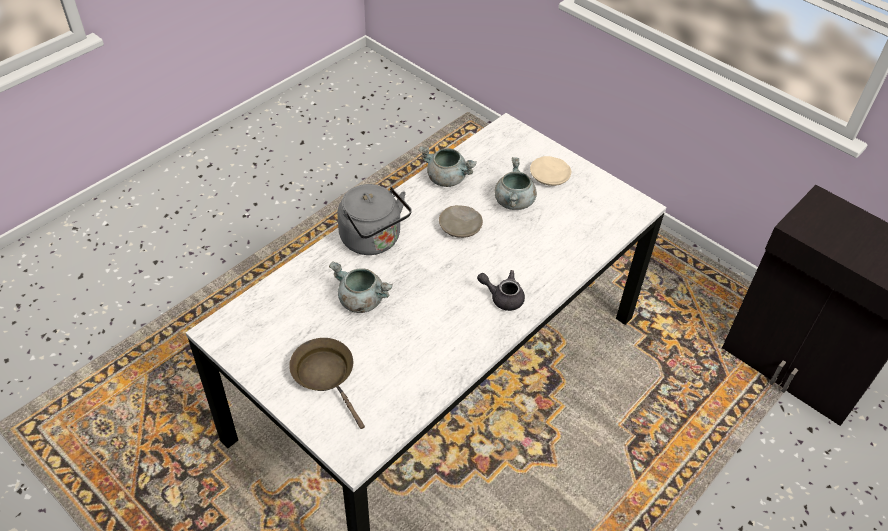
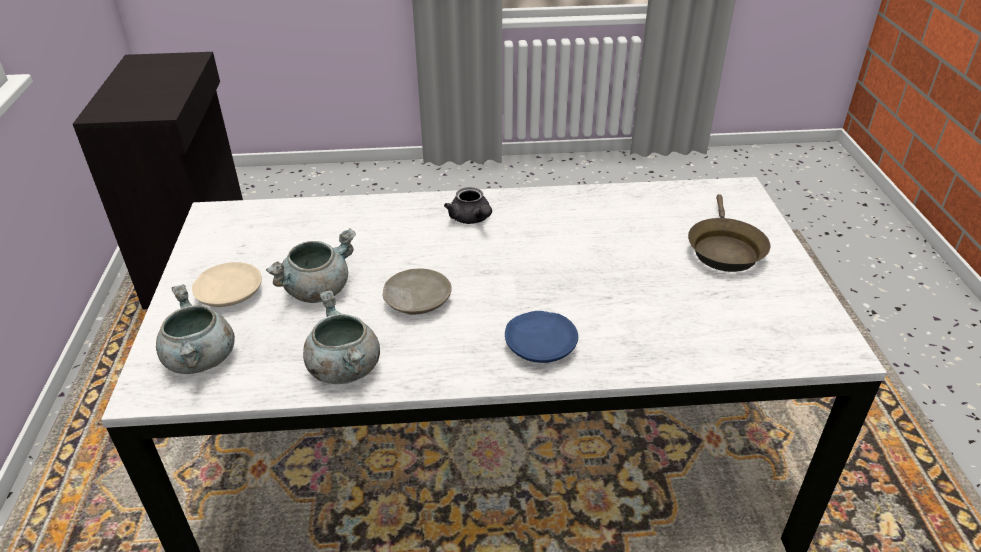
camera: 135 degrees left, 10 degrees down
(361, 301) = (625, 290): grey cooking pot -> grey cooking pot (201, 359)
(373, 240) = (541, 345): grey kettle -> blue plate

